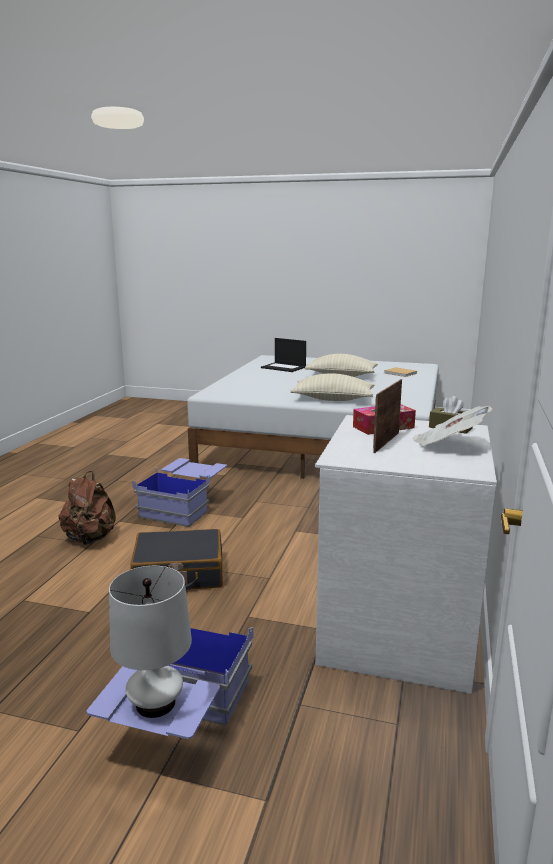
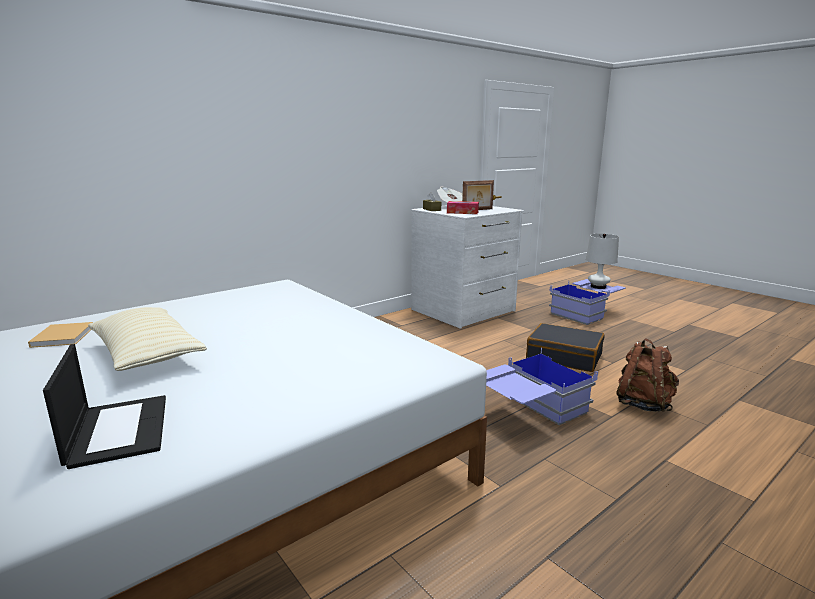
camera: 145 degrees left, 0 degrees up
(333, 399) = (310, 311): beige pillow -> none

